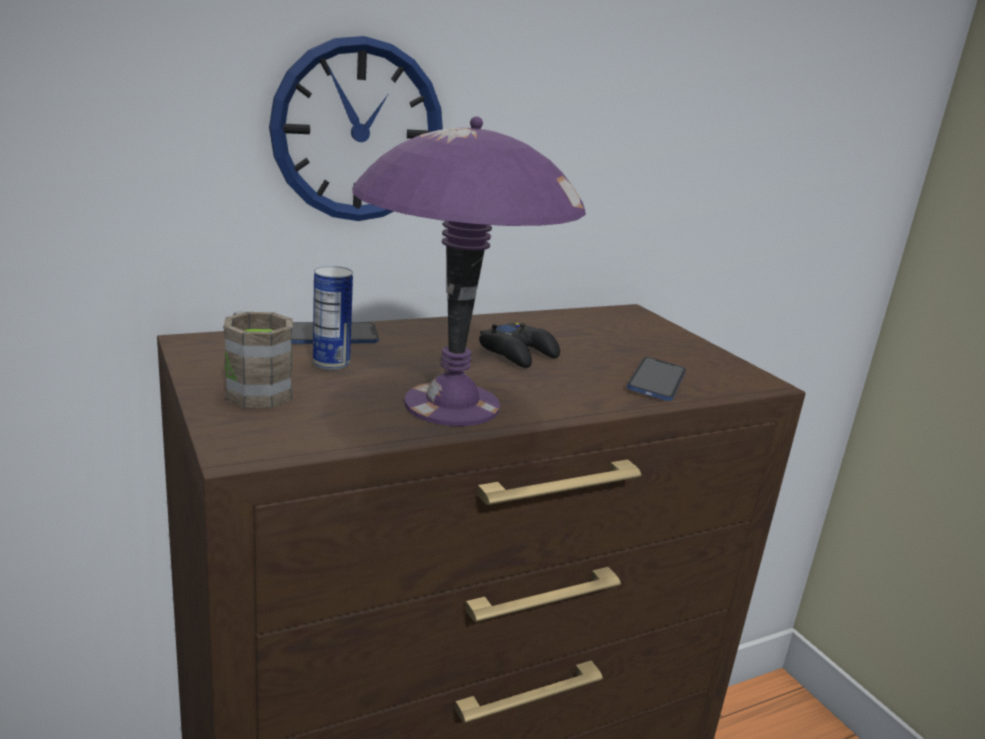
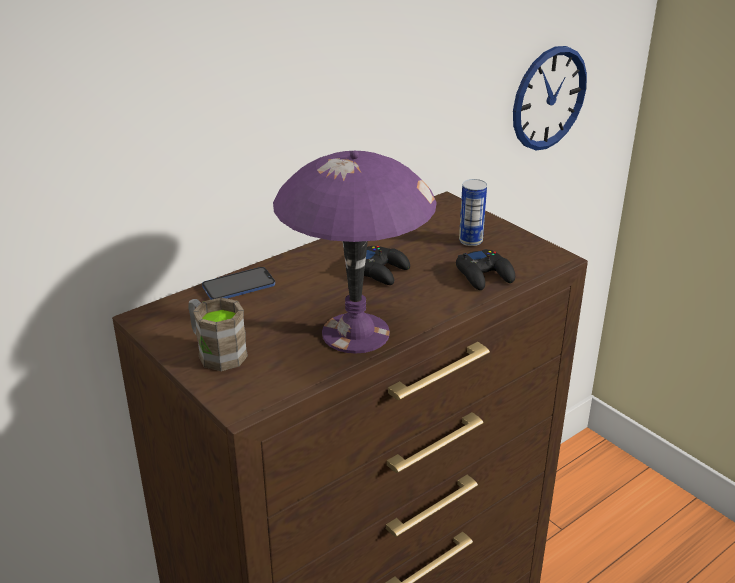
camera: 10 degrees left, 10 degrees up
(331, 363) = (254, 315): can -> can (470, 241)
(359, 131) = (229, 126): wall clock -> wall clock (549, 98)
(656, 381) = (484, 275): phone -> black game controller

